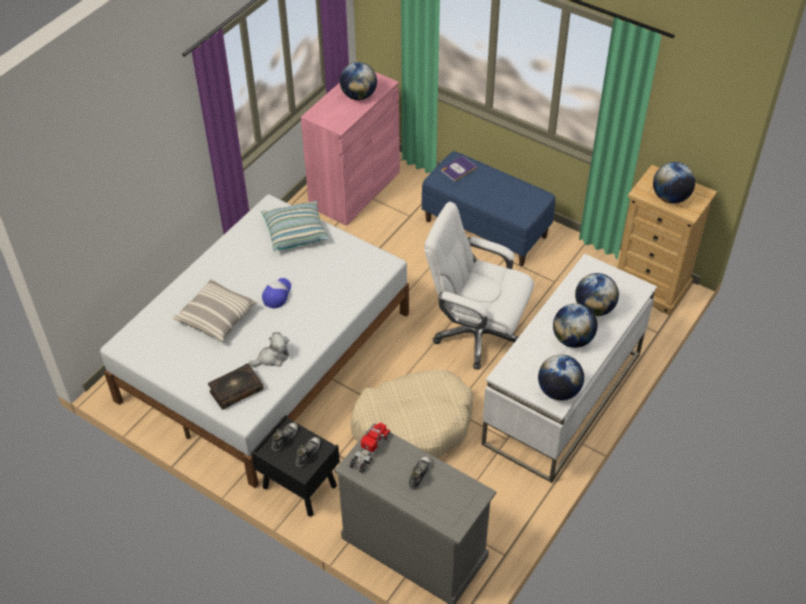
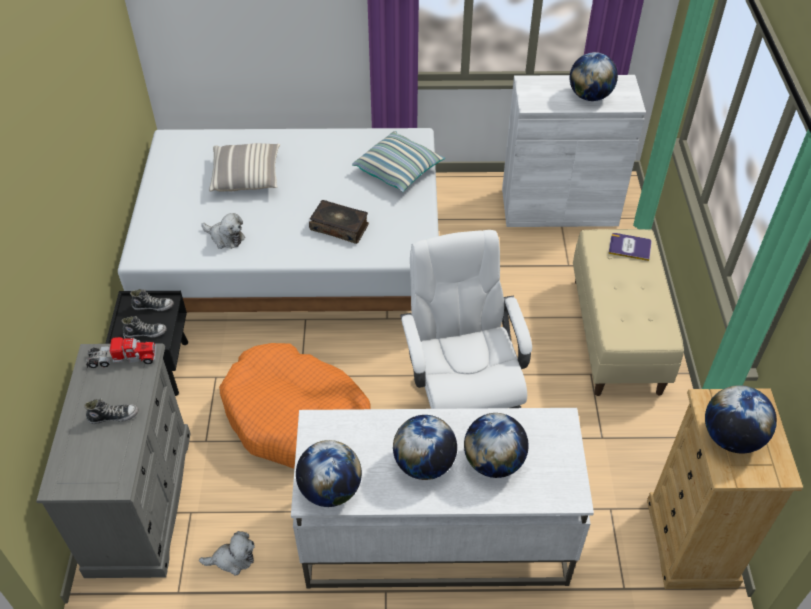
camera: 55 degrees right, 0 degrees up
(236, 390) = (167, 234): book -> book (339, 227)
(277, 294) = (307, 200): cap -> none
(355, 189) = (559, 207): pink cabinet -> white cabinet
(413, 425) = (296, 417): beige dog bed -> orange dog bed
(486, 228) = (617, 335): blue bench -> beige bench
(501, 513) = (232, 559): none -> plush toy

